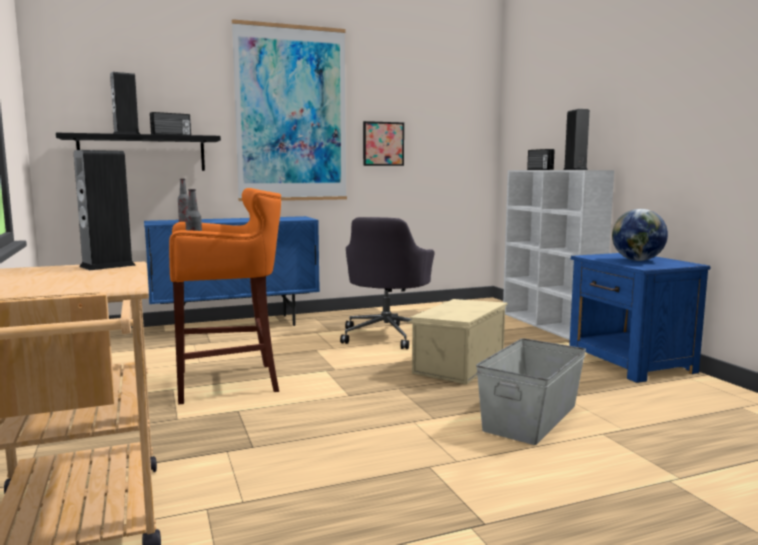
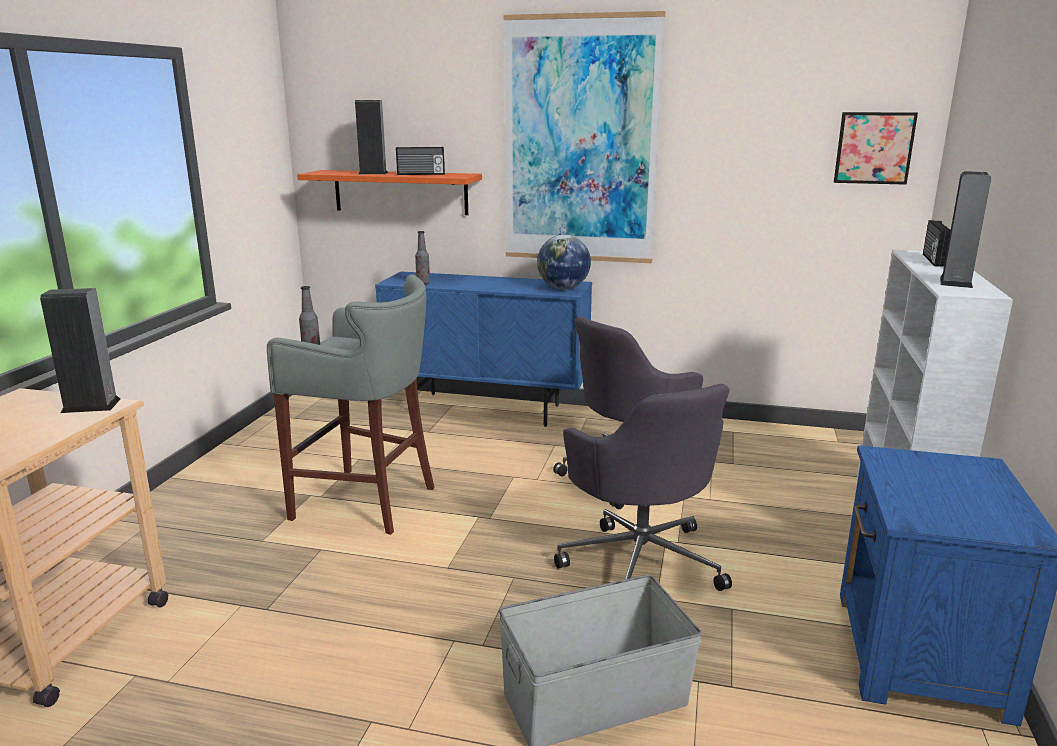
camera: 35 degrees right, 10 degrees up
(142, 153) = (400, 192): black shelf -> orange shelf
(230, 382) = (368, 502): orange stool -> grey stool
(383, 144) = (717, 184): picture -> picture (874, 148)
(457, 365) = (640, 561): beige storage box -> grey office chair
(637, 260) = (947, 492): globe -> globe (563, 288)

